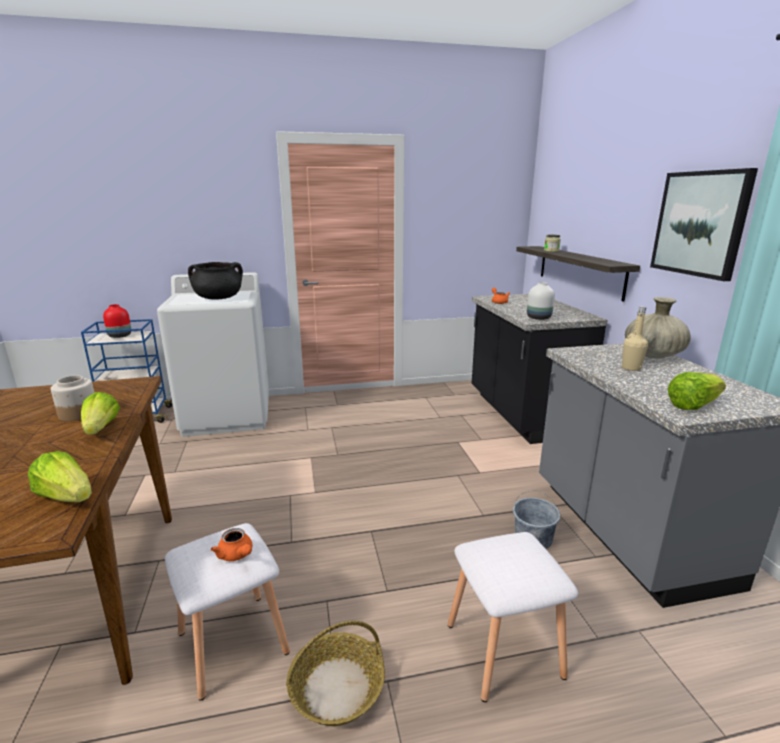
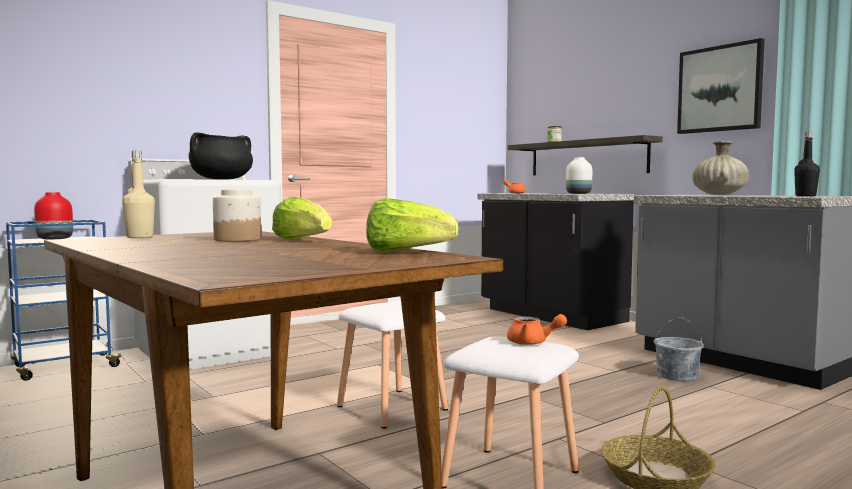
camera: 25 degrees left, 15 degrees down
(505, 651) = (752, 430): white stool -> white stool (393, 408)
(631, 368) = (722, 195): beige bottle -> beige bottle (140, 237)
(693, 405) = (805, 196): lettuce -> black bottle

